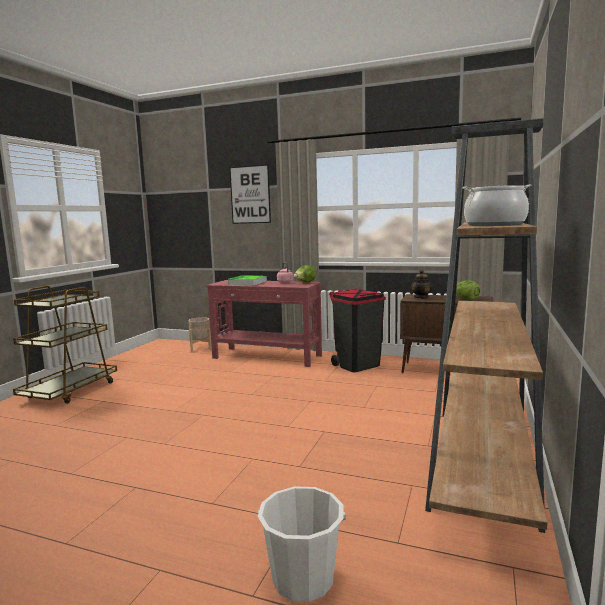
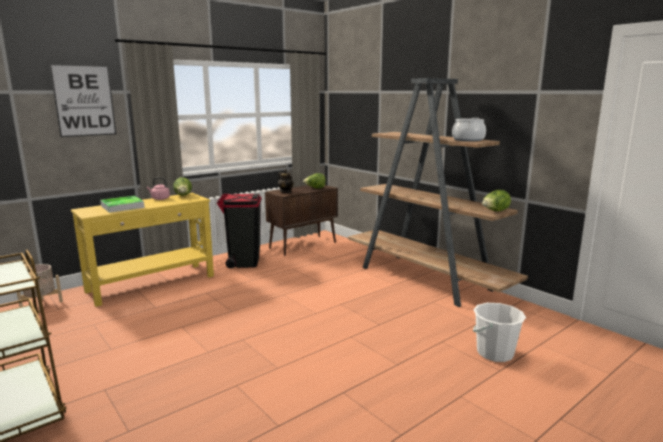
camera: 60 degrees left, 5 degrees up
(267, 357) = (152, 284): red console table -> yellow console table
(486, 361) = (495, 211): none -> lettuce

